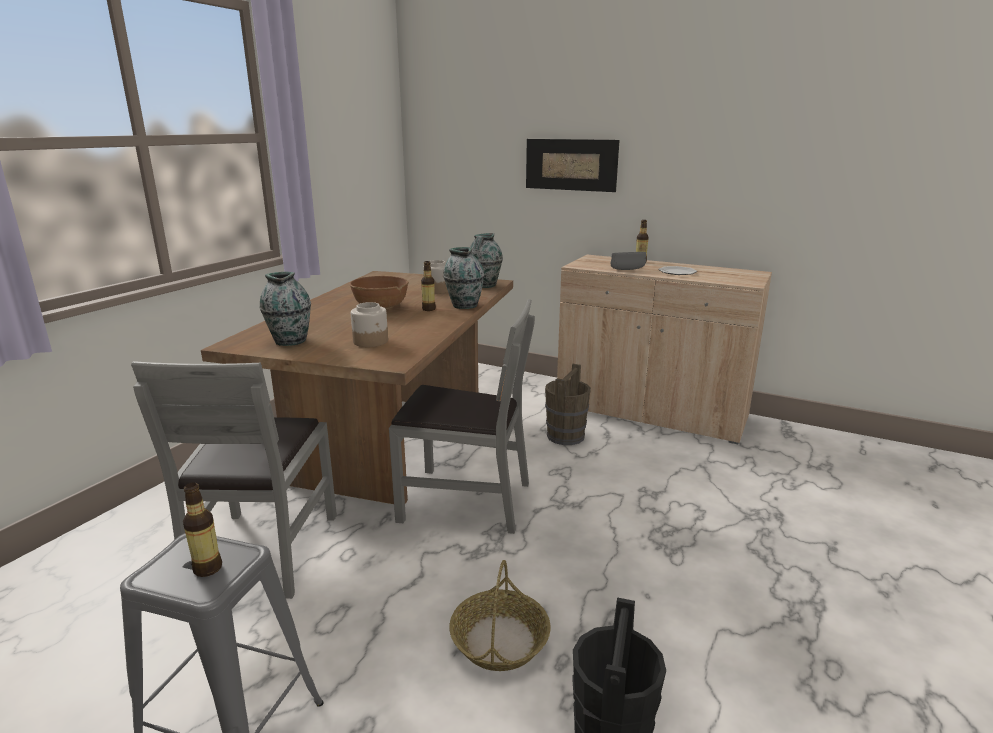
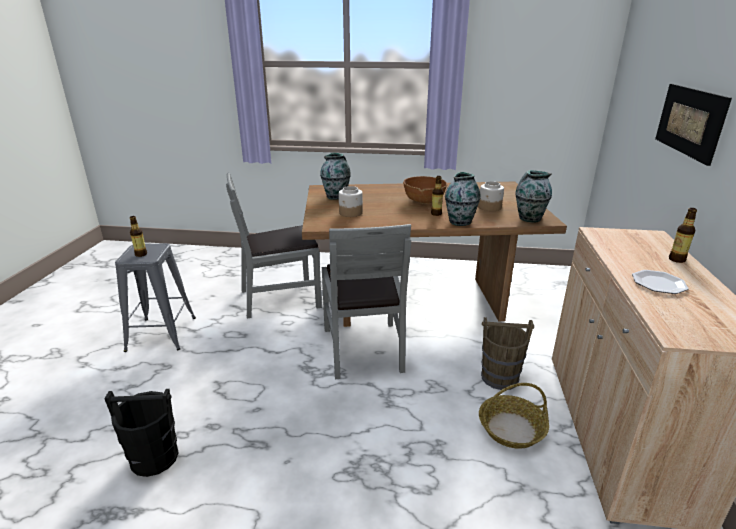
camera: 70 degrees right, 5 degrees up
(499, 640) = (228, 396): basket -> basket (511, 428)
(627, 269) = (621, 256): grey bowl -> none

